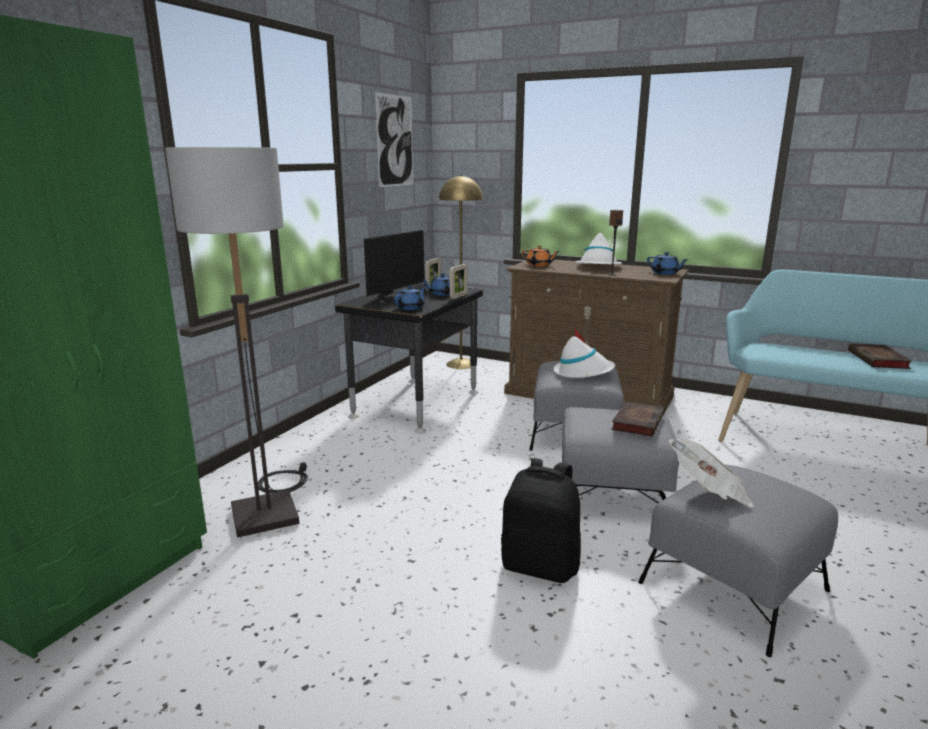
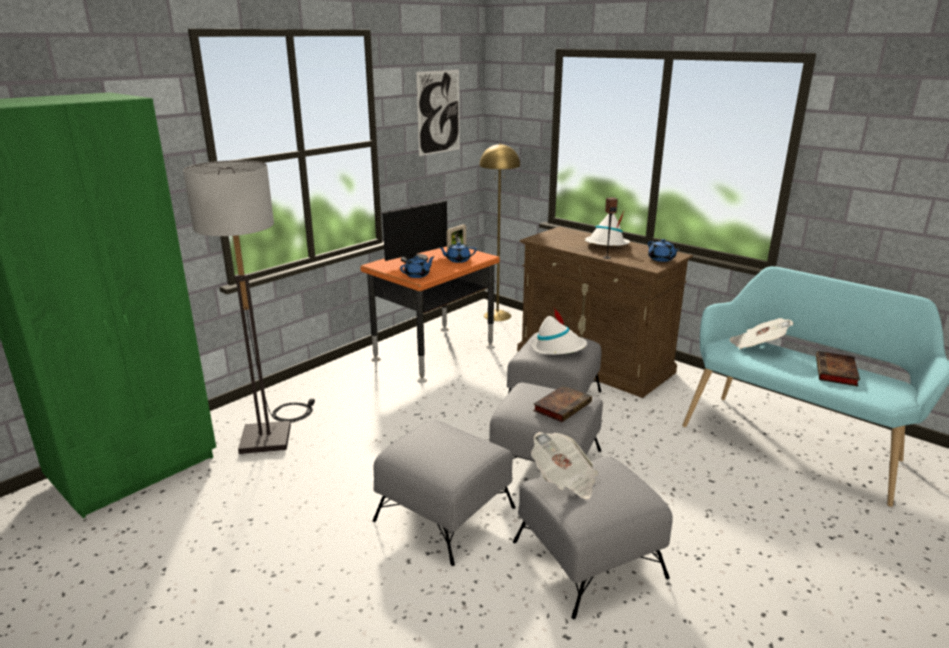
camera: 15 degrees right, 5 degrees up
(415, 403) = (434, 352): black desk -> orange desk
(458, 296) = (470, 264): picture frame -> none
(539, 265) = (553, 238): orange teapot -> none
(540, 566) = (445, 514): black backpack -> grey ottoman
(786, 347) = (757, 346): none -> newspaper

